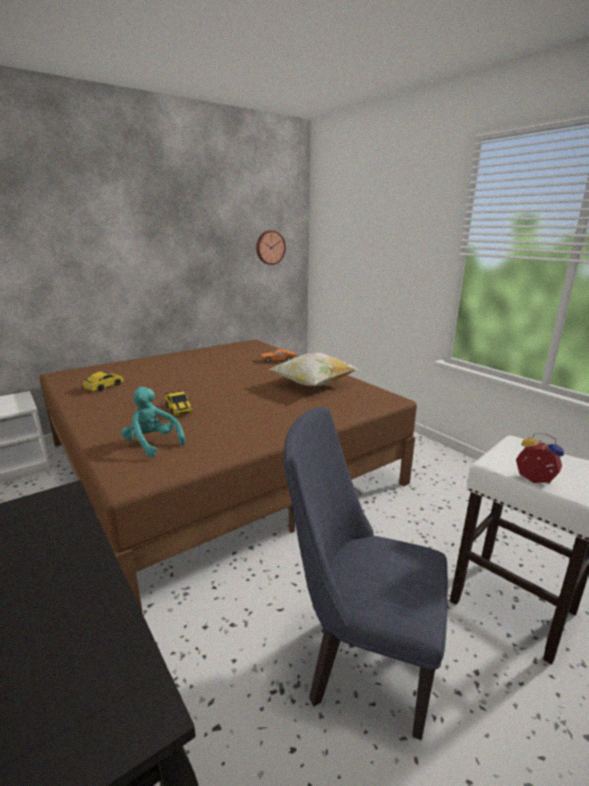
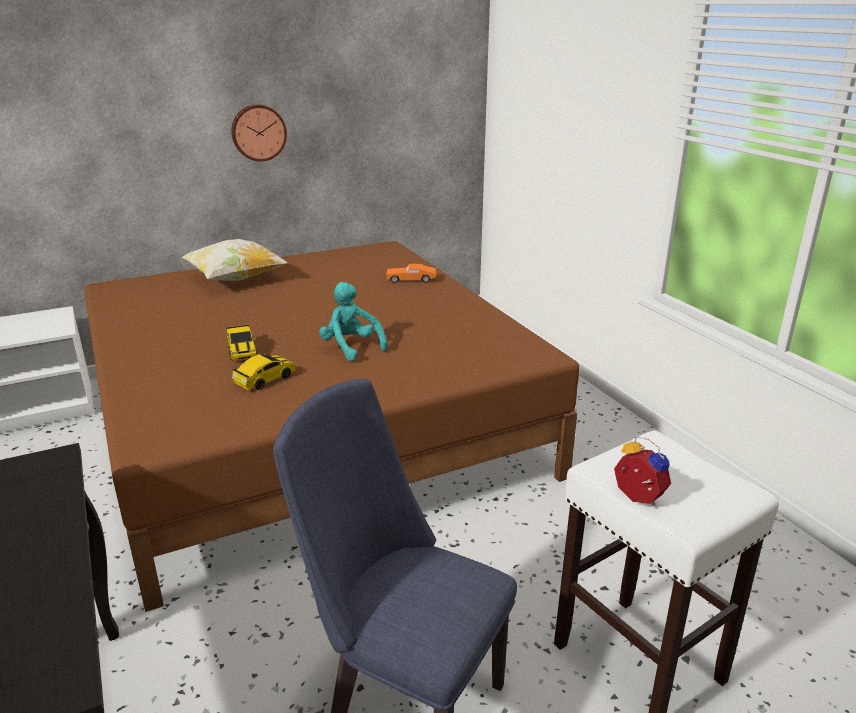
camera: 10 degrees right, 5 degrees up
(104, 386) = (160, 309): toy car -> toy car (265, 379)
(152, 444) = (192, 399): turquoise plush toy -> turquoise plush toy (351, 347)
(270, 247) = (421, 101): wall clock -> wall clock (258, 132)
(313, 385) = (441, 324): pillow -> pillow (236, 279)

